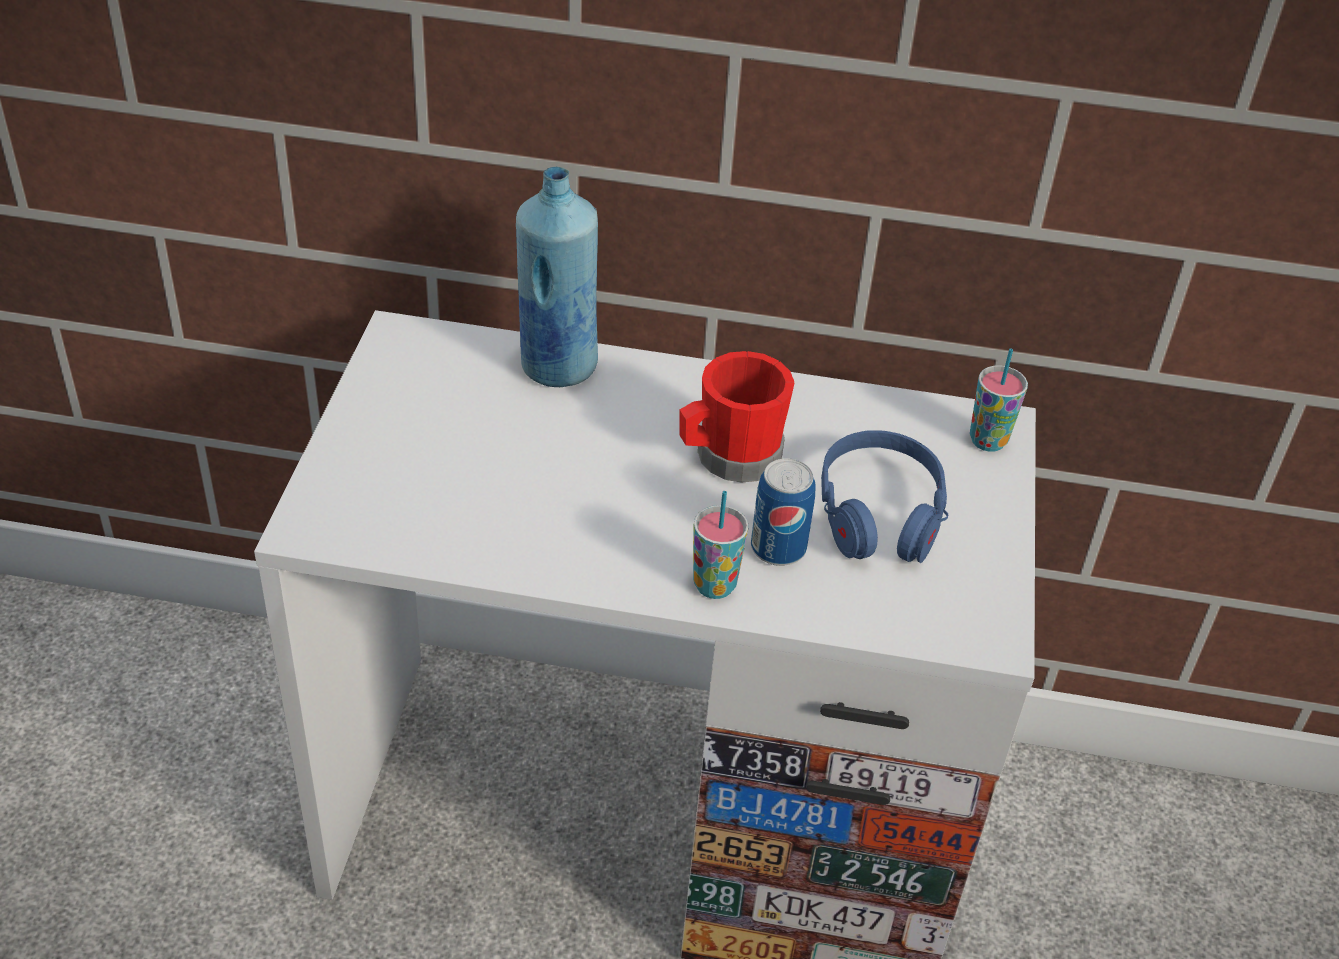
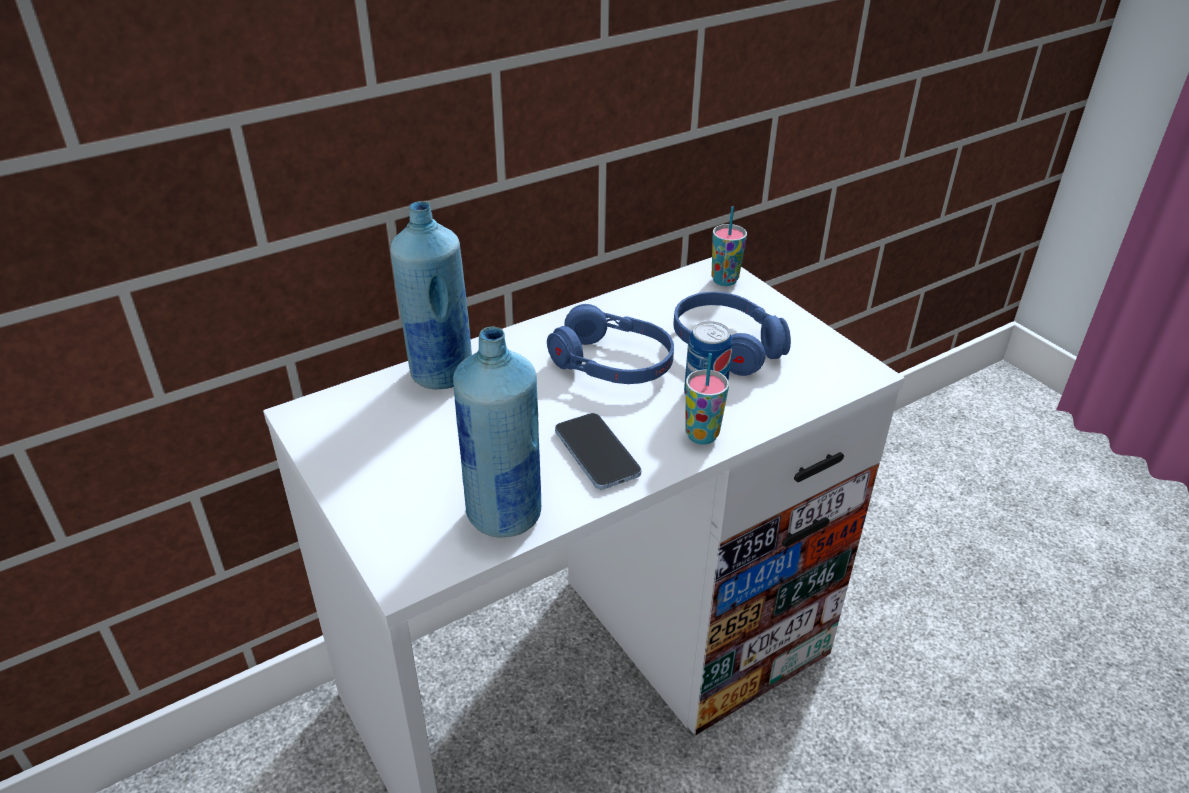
camera: 40 degrees left, 5 degrees down
(441, 534) = (504, 515): none -> blue bottle
(592, 534) = (597, 453): none -> phone
(729, 457) = (612, 364): red mug -> blue headphones

